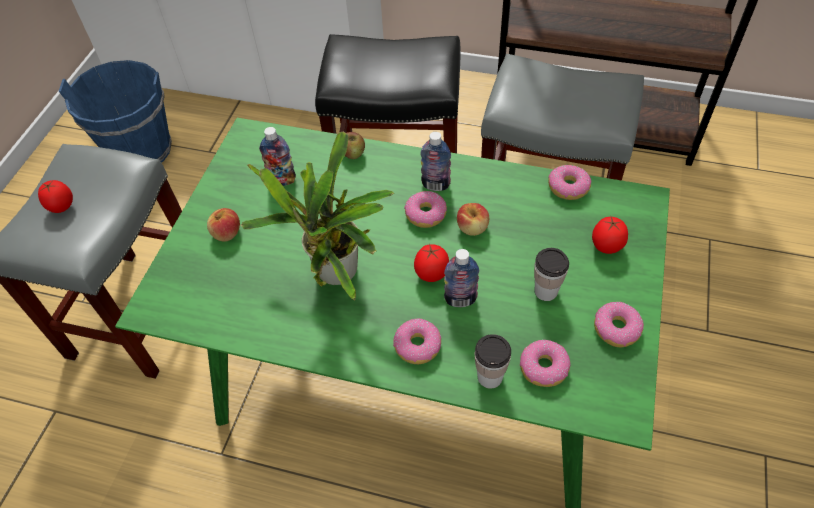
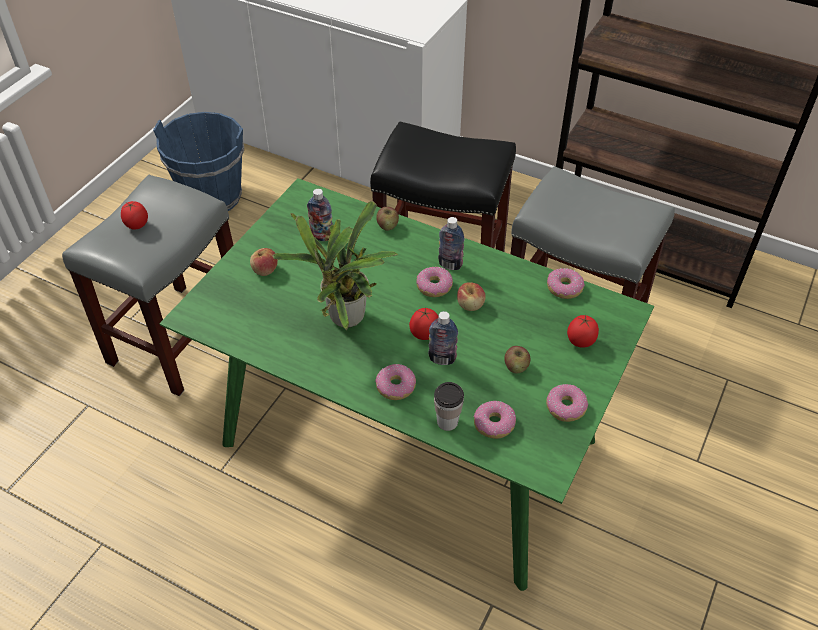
camera: 10 degrees right, 5 degrees down
(546, 291) = (516, 366): cup -> apple

